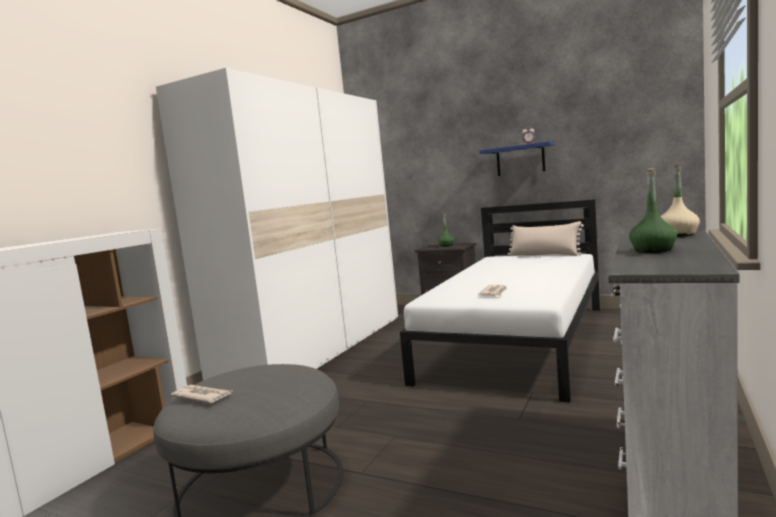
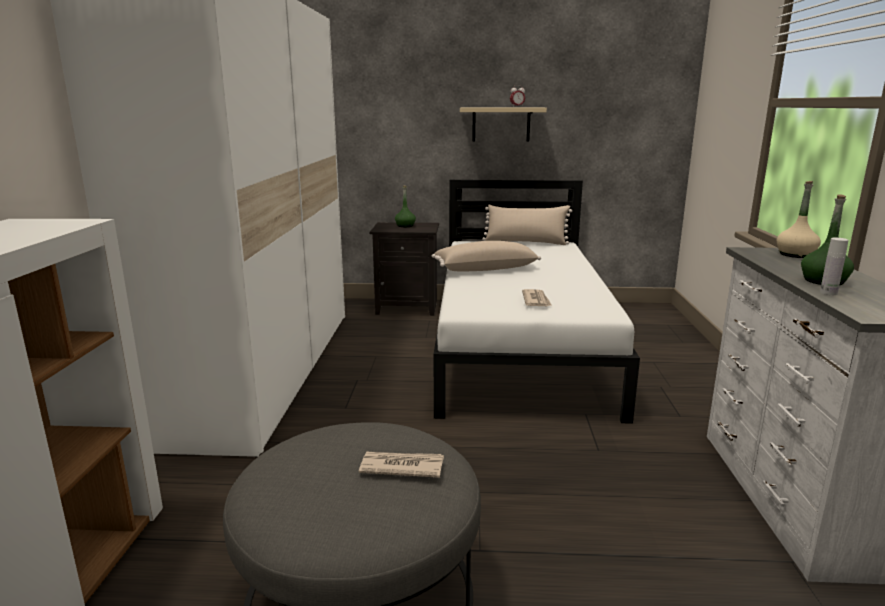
camera: 25 degrees left, 10 degrees up
(202, 396) = (302, 496): newspaper -> newspaper (401, 467)
(483, 273) = (485, 269): none -> beige pillow
(520, 160) = (501, 124): blue shelf -> beige shelf
(634, 257) = (828, 293): none -> white bottle

